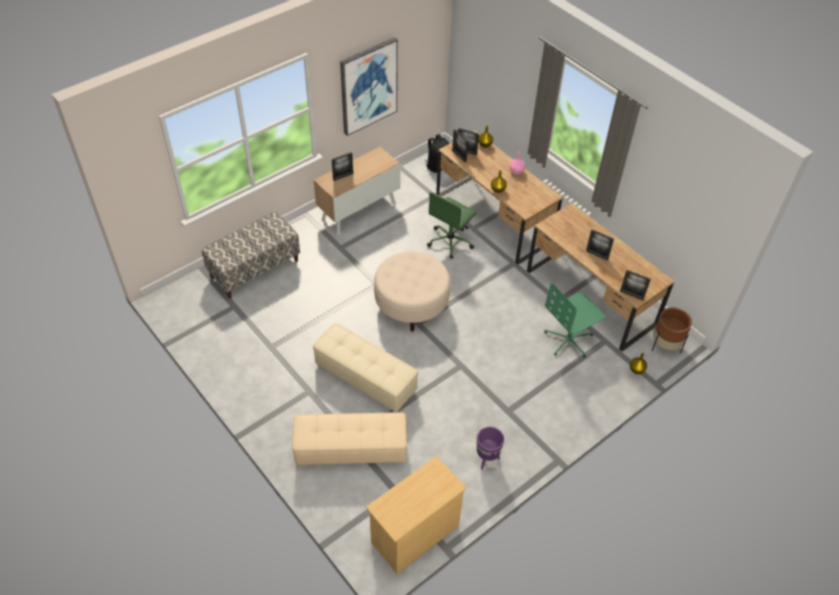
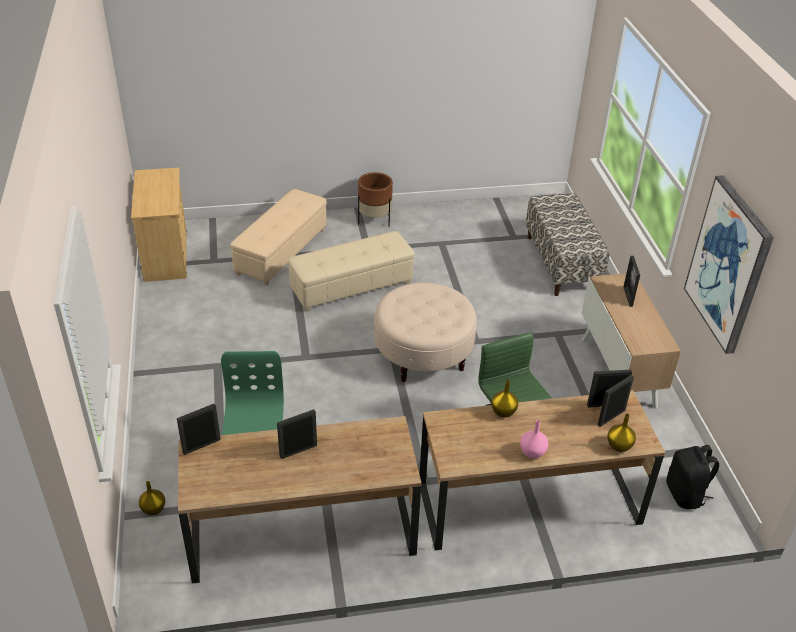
camera: 120 degrees right, 10 degrees down
(487, 458) = (183, 326): purple planter -> none
(665, 345) = (155, 568): brown planter -> brown planter (374, 220)

